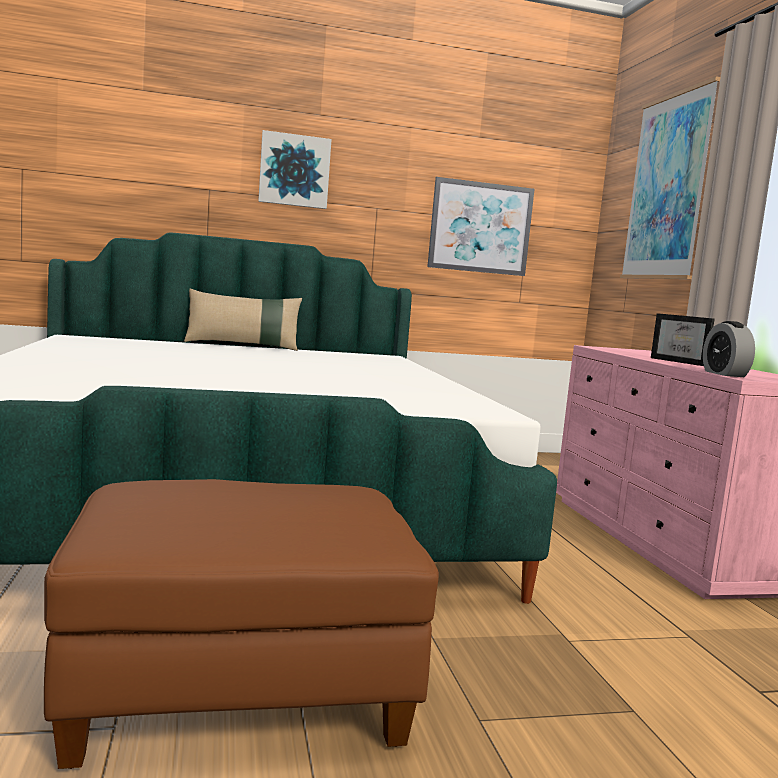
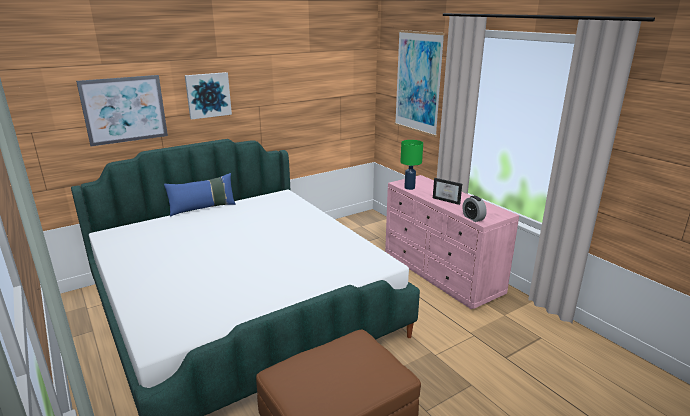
camera: 20 degrees left, 15 degrees up
(242, 346) = (203, 208): beige pillow -> blue pillow
(480, 227) = (316, 104): picture -> picture (124, 109)
(613, 350) = (410, 187): none -> green table lamp

